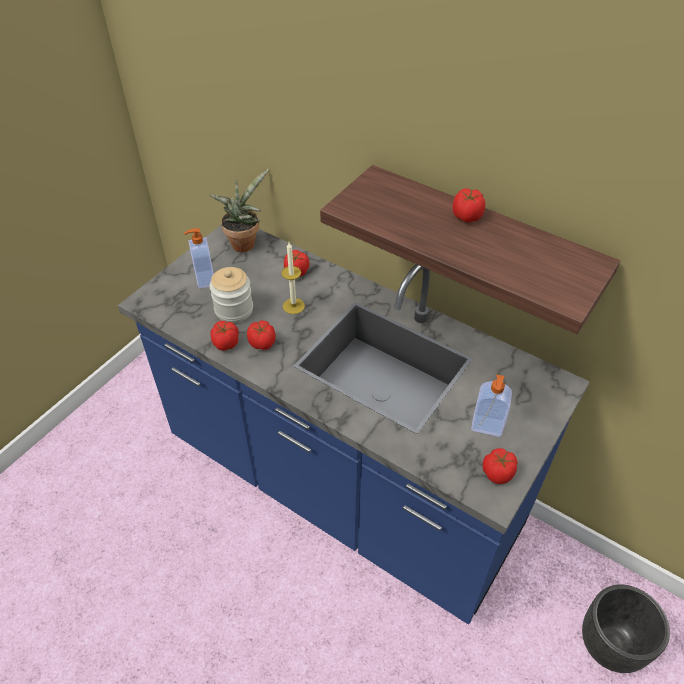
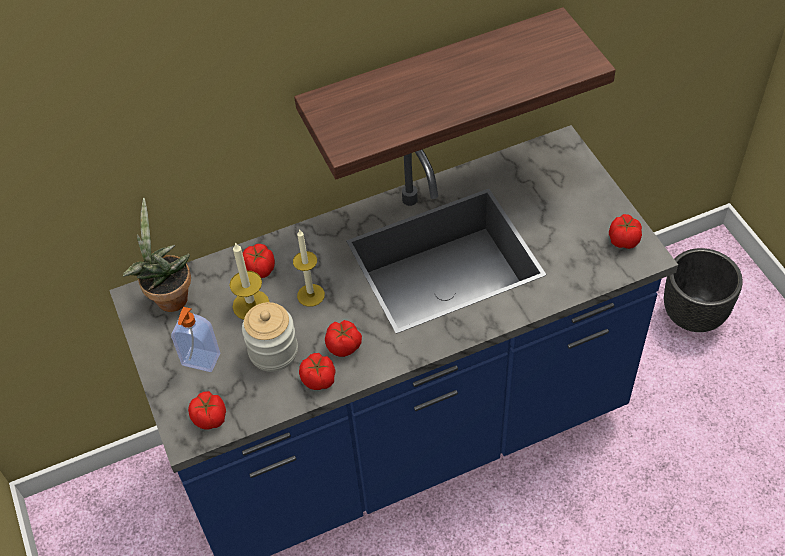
camera: 55 degrees left, 5 degrees up
(264, 281) = (251, 305): none -> candle
(466, 217) = (434, 69): tomato -> tomato (210, 418)
(486, 426) = (571, 221): soap dispenser -> none

